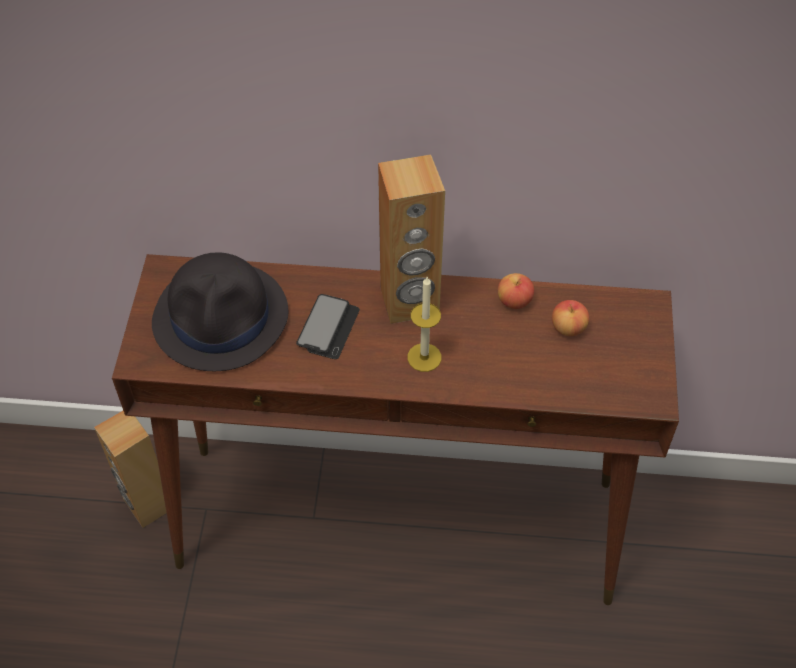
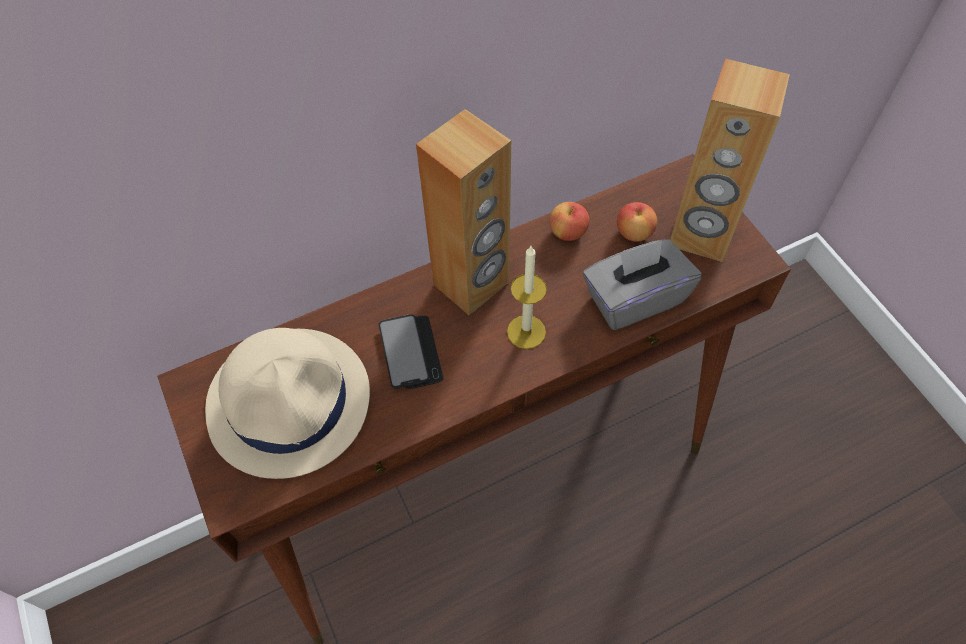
camera: 30 degrees left, 5 degrees up
(148, 504) = (251, 602): brown speaker -> brown speaker (700, 235)
(222, 317) = (290, 401): black hat -> beige hat
(528, 376) = (634, 298): none -> grey tissue box

